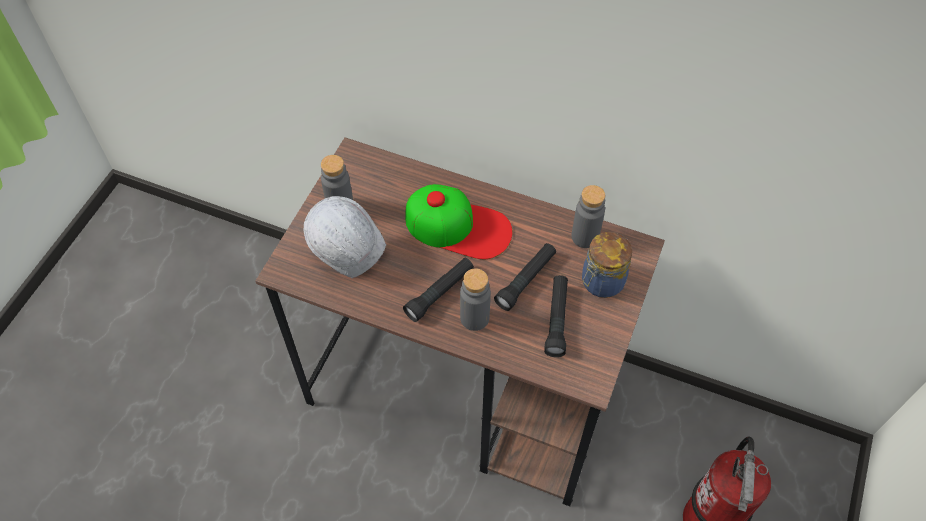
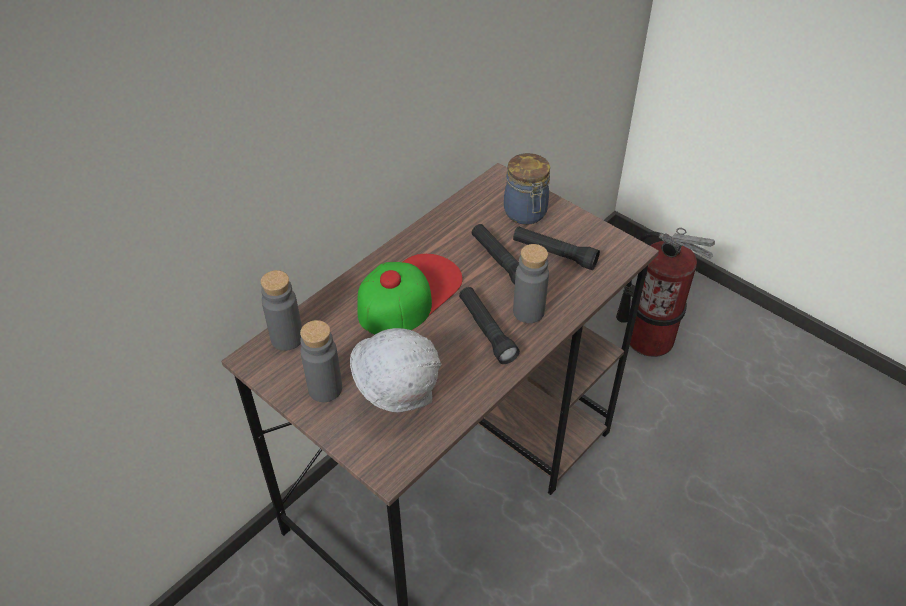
camera: 70 degrees left, 10 degrees down
(585, 237) = (469, 208): grey bottle -> grey bottle (287, 338)

